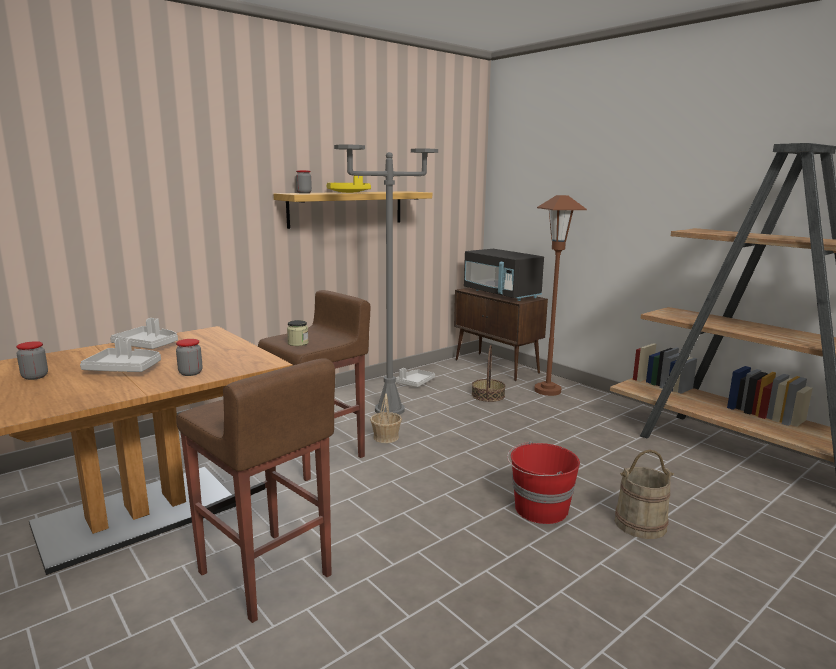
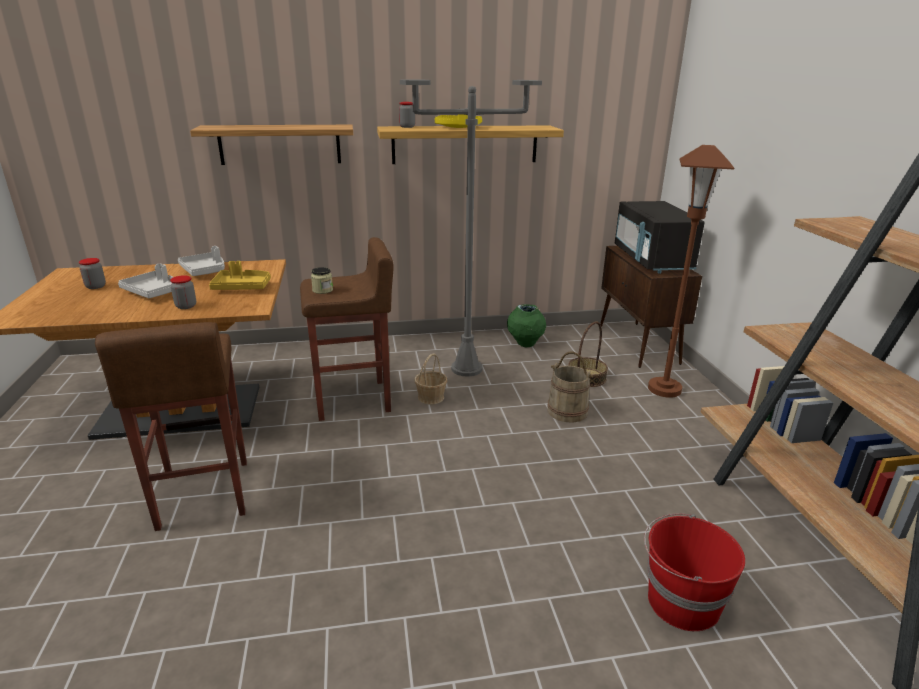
camera: 30 degrees right, 10 degrees up
(180, 212) = (280, 144): none -> shelf
(220, 351) = (242, 287): none -> yellow tray
(415, 383) = (525, 344): grey tray -> green vase
(539, 509) = (487, 524): red bucket -> red bucket (680, 602)
(640, 524) = (576, 584): beige bucket -> beige bucket (567, 411)

